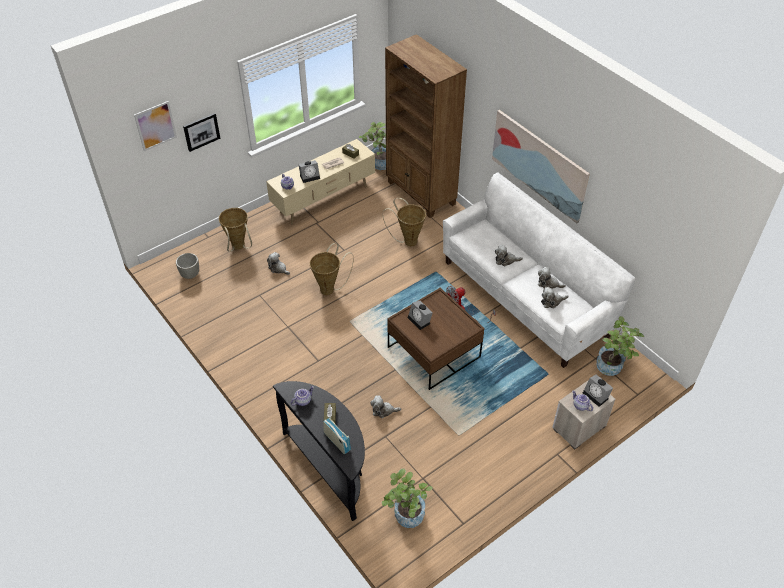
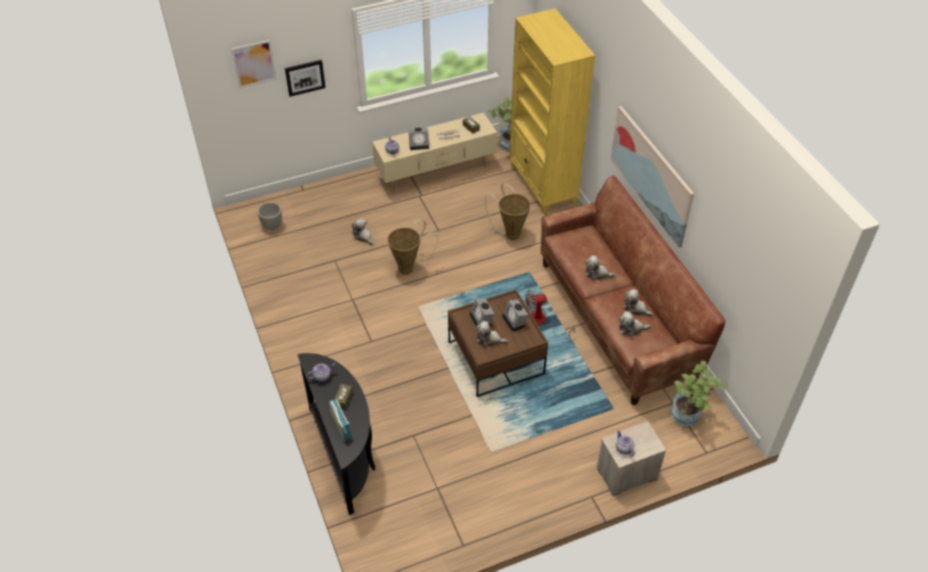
camera: 15 degrees right, 0 degrees up
(238, 248) = (330, 207): basket -> none
(383, 410) = (421, 408): plush toy -> plush toy (489, 339)
(406, 518) = (405, 525): potted plant -> none
(421, 193) = (542, 184): brown bookcase -> yellow bookcase
(524, 298) = (616, 320): white sofa -> brown sofa
(596, 396) = (646, 442): alarm clock -> alarm clock (515, 321)

